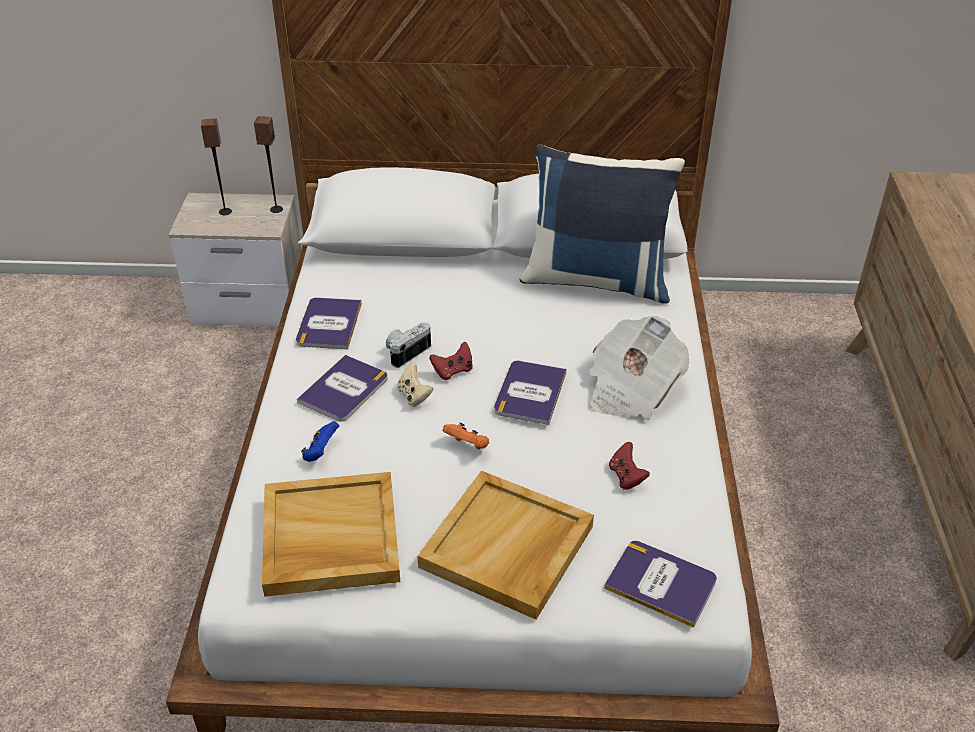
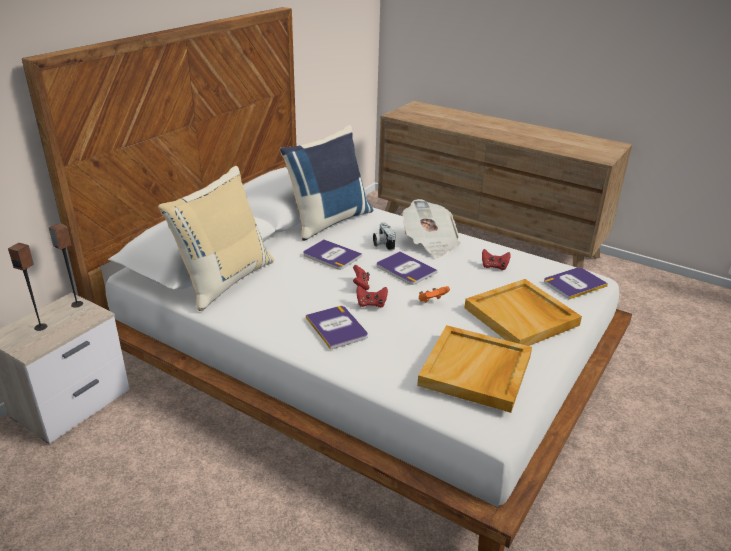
camera: 60 degrees left, 10 degrees down
(321, 452) = (389, 354): blue game controller -> none
(329, 324) = (261, 314): book -> book (331, 255)
(377, 269) = (225, 280): none -> beige pillow
(406, 352) = (325, 294): camera -> camera (382, 243)
(414, 396) = (371, 304): beige game controller -> red game controller

